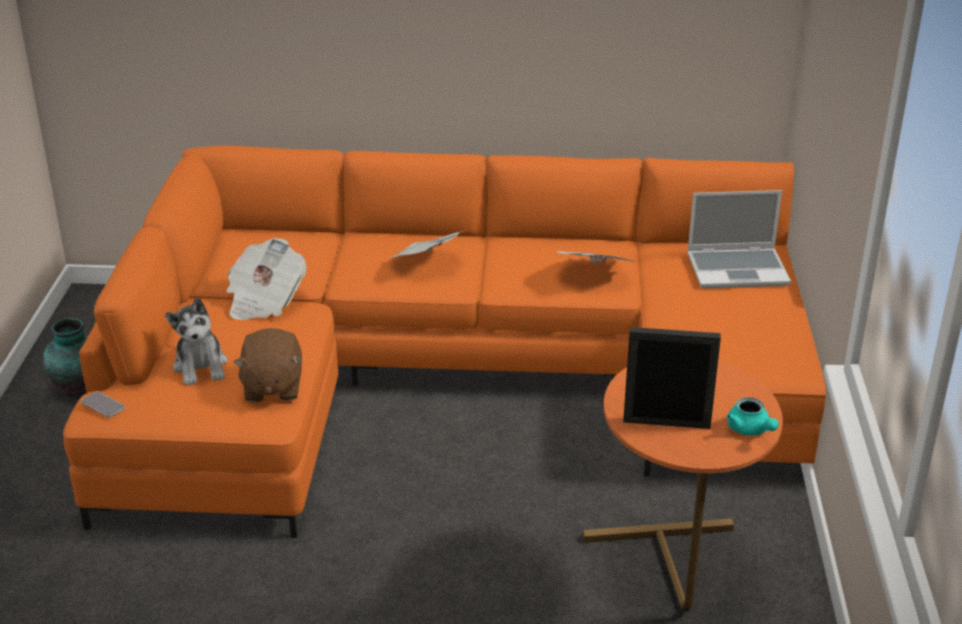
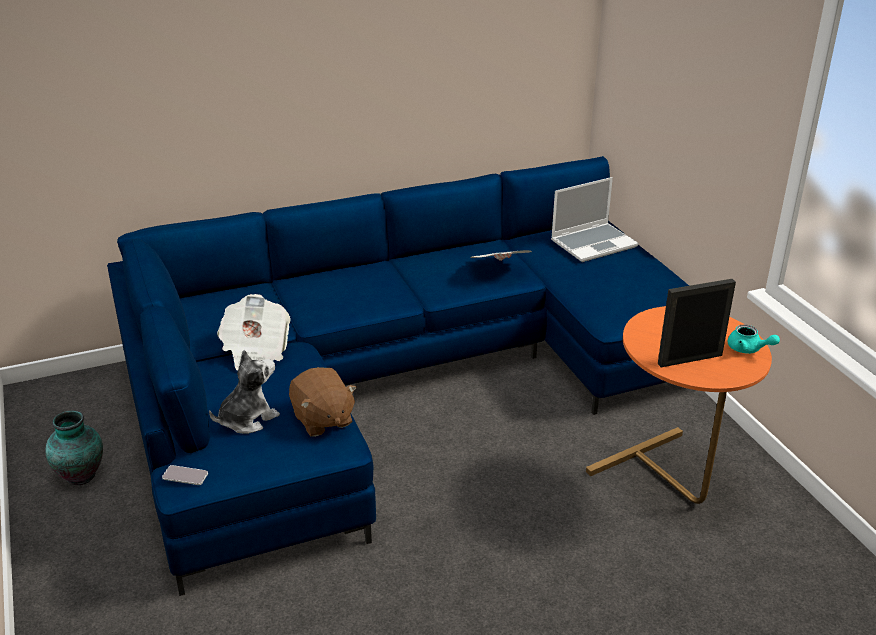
camera: 25 degrees left, 0 degrees up
(201, 366) = (247, 419): plush toy -> plush toy turned 90 degrees counterclockwise
(426, 263) = (364, 290): newspaper -> none
(459, 381) = (405, 381): orange sofa -> blue sofa

